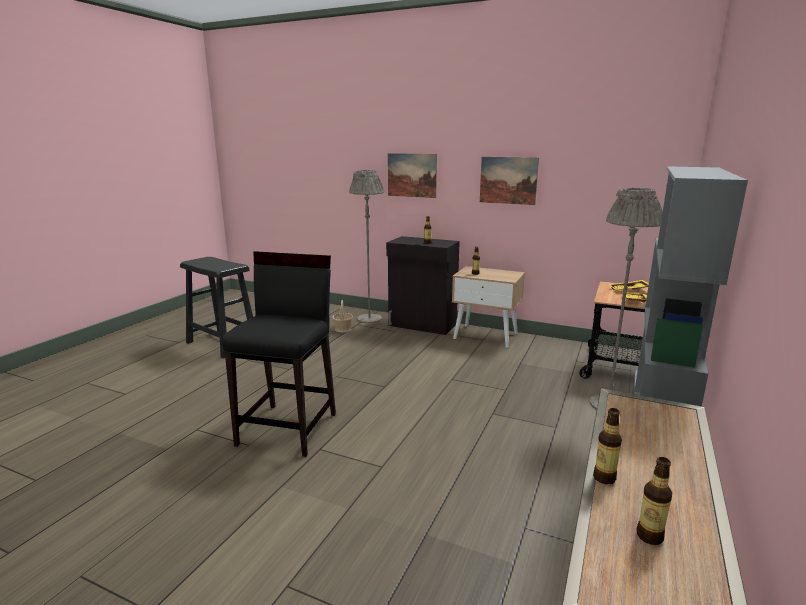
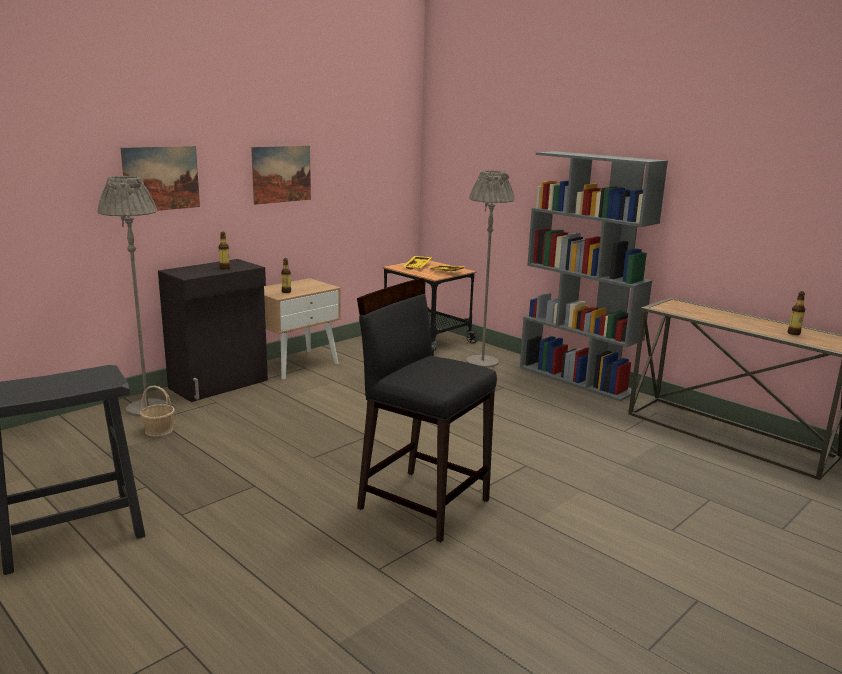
camera: 70 degrees left, 0 degrees up
(604, 478) = (748, 328): bottle -> none

